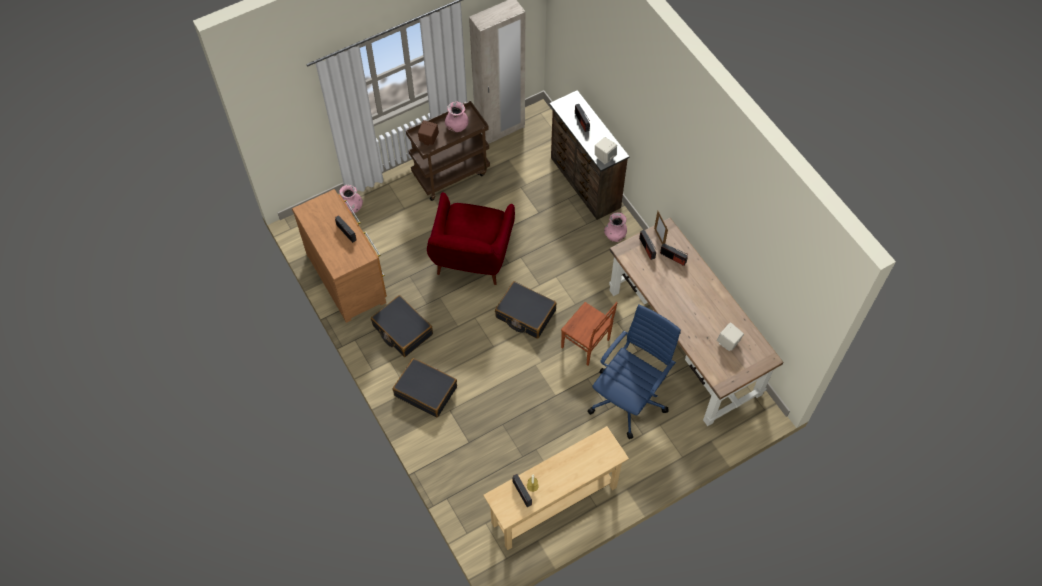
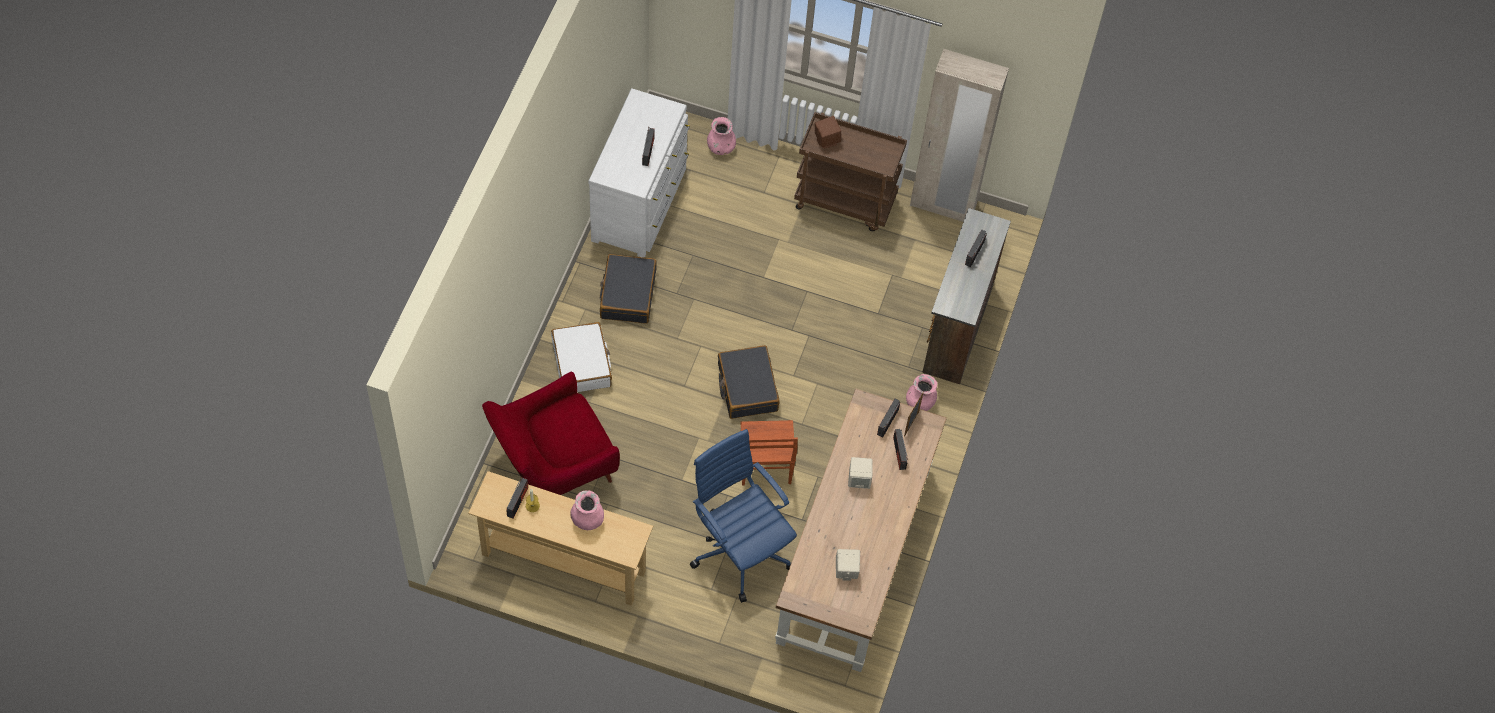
camera: 45 degrees right, 0 degrees up
(348, 276) = (641, 204): brown dresser -> white dresser
(426, 391) = (582, 364): black suitcase -> white suitcase
(457, 127) = (866, 153): pink vase -> pink vase (587, 519)
(471, 259) = (763, 294): red armchair -> red armchair (552, 468)
(605, 157) = (951, 303): beige speaker -> beige speaker (859, 480)
(629, 398) = (740, 549): blue office chair -> blue office chair turned 120 degrees counterclockwise

